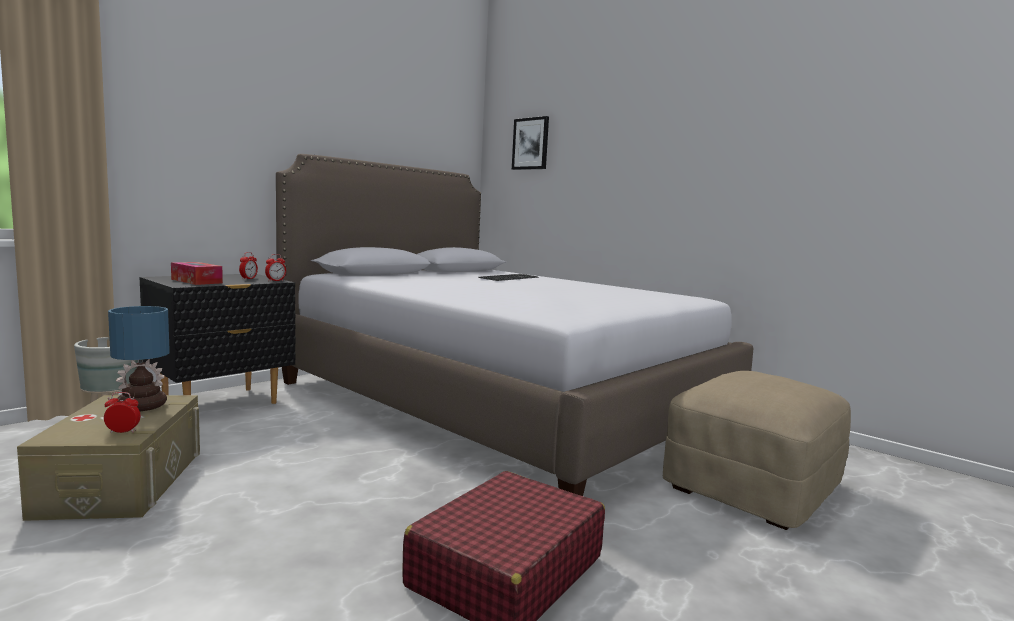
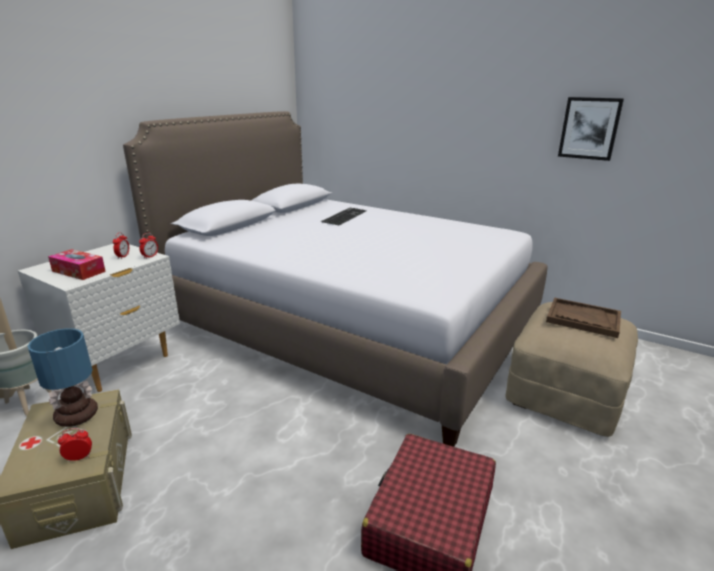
camera: 10 degrees left, 15 degrees up
(221, 404) = (119, 364): black nightstand -> white nightstand
(530, 144) = (344, 80): picture -> picture (589, 128)
(767, 379) = (583, 319): none -> brown tray

